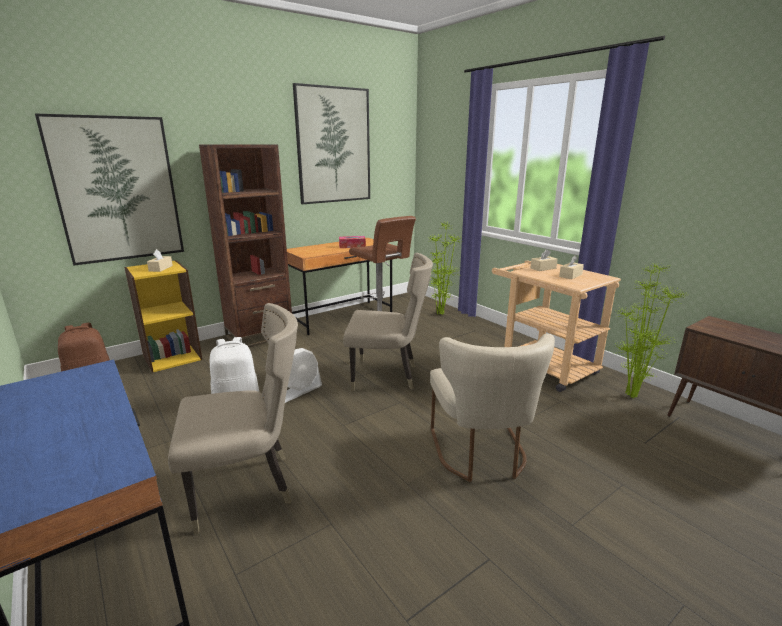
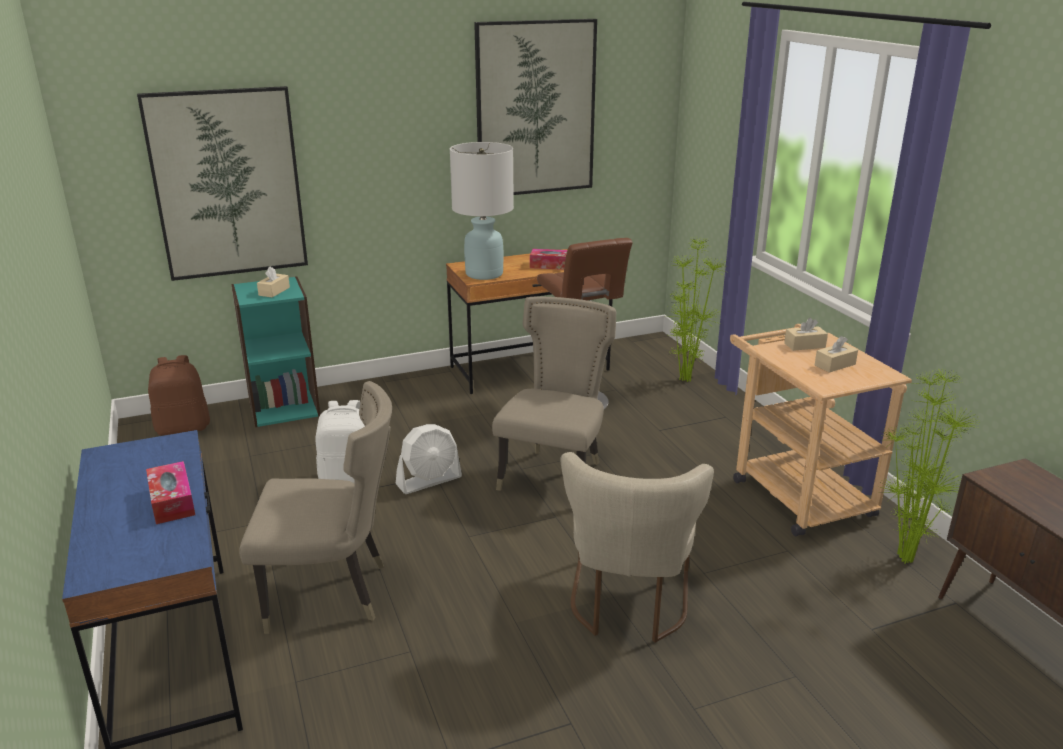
camera: 15 degrees right, 5 degrees up
(98, 419) = (172, 501): none -> tissue box
(172, 357) = (284, 407): yellow bookcase -> turquoise bookcase
(260, 336) = (404, 388): brown bookcase -> none
(311, 252) = (484, 274): none -> white table lamp
(387, 376) = (556, 475): beige chair -> beige chair turned 90 degrees counterclockwise

